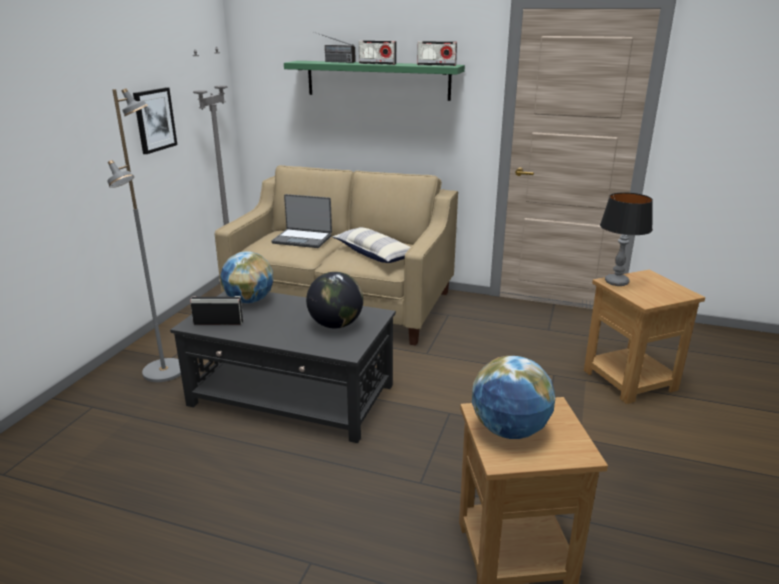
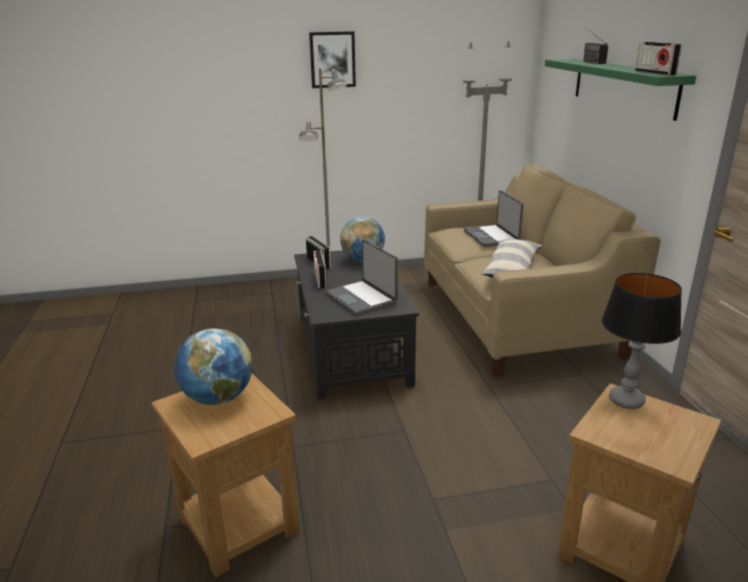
camera: 60 degrees right, 0 degrees up
(154, 120) = (417, 100): picture -> picture (332, 59)
(336, 325) = (362, 298): globe -> laptop
(377, 64) = (608, 66): radio -> radio (320, 279)

